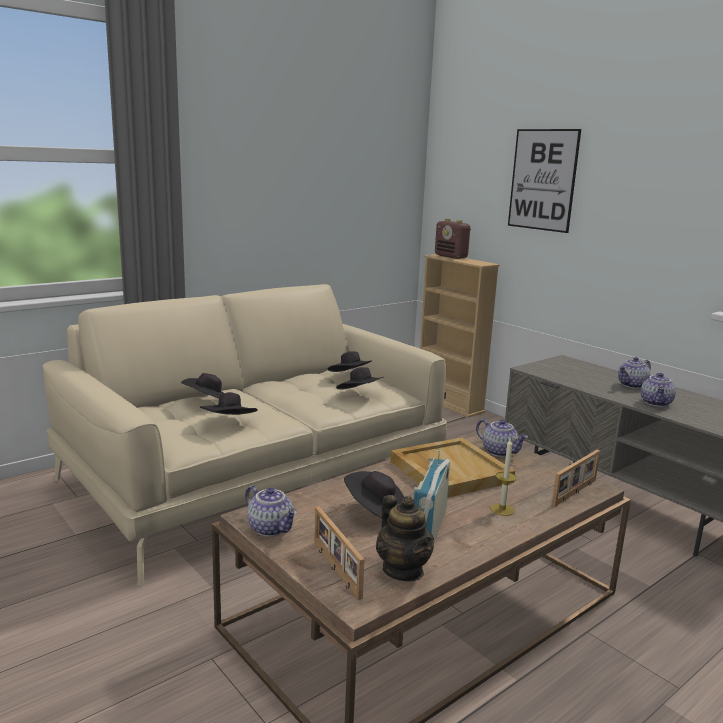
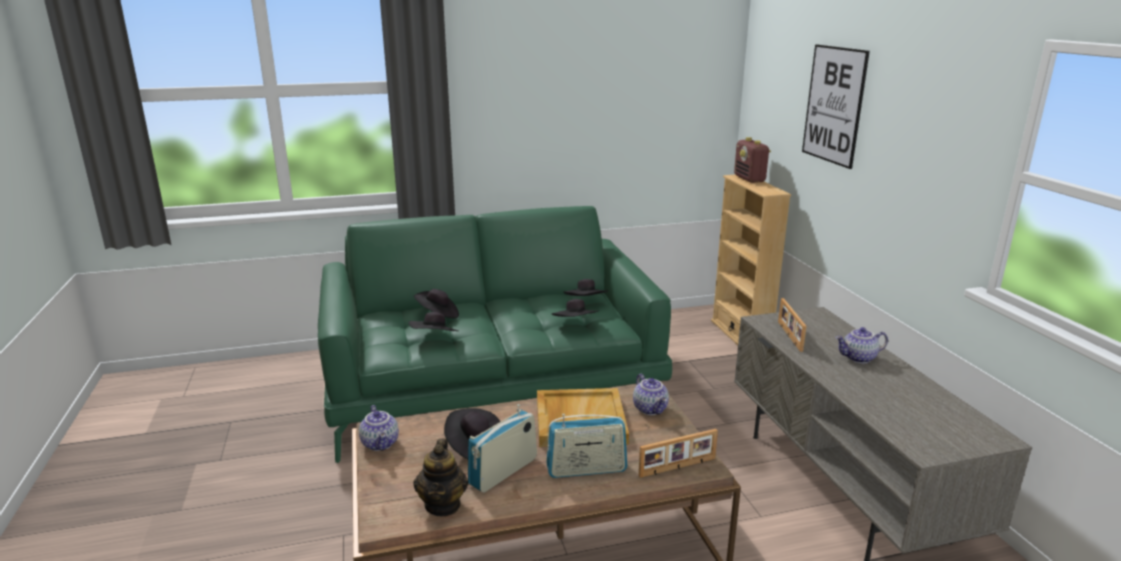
camera: 25 degrees right, 5 degrees up
(257, 476) = (493, 384): beige sofa -> green sofa
(335, 569) = (393, 490): picture frame -> picture frame (788, 336)
(502, 509) = (586, 469): candle -> radio
(657, 403) = (859, 385): teapot -> none

